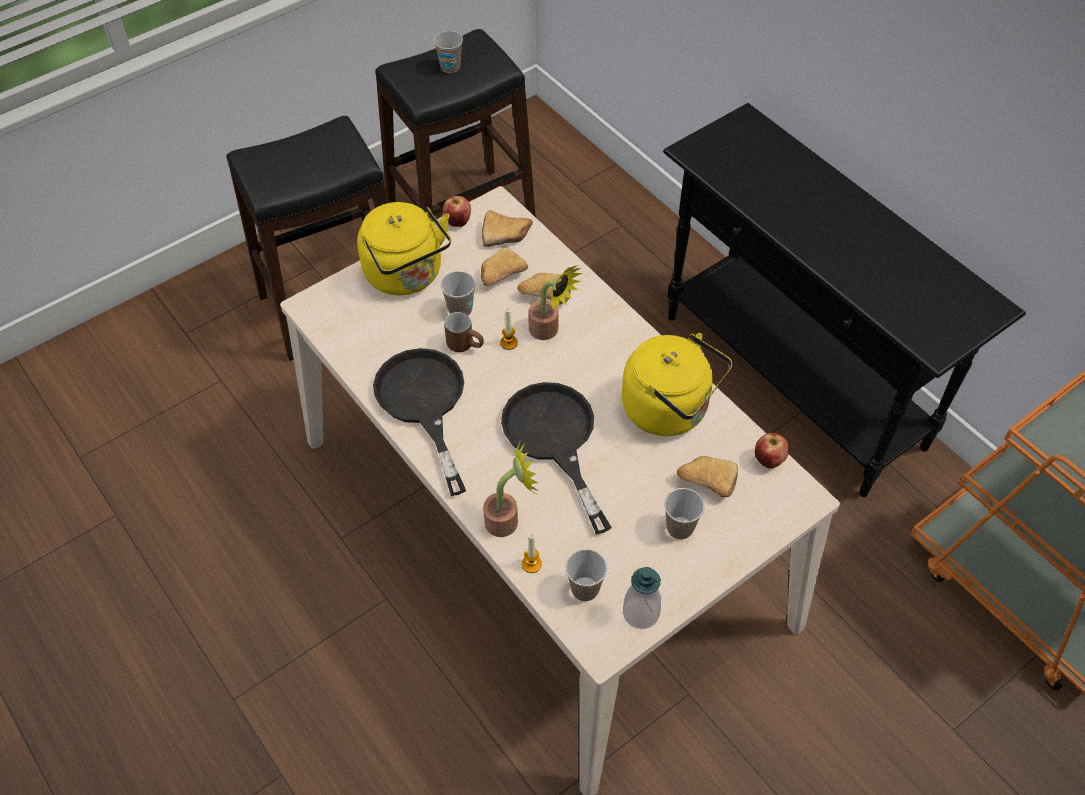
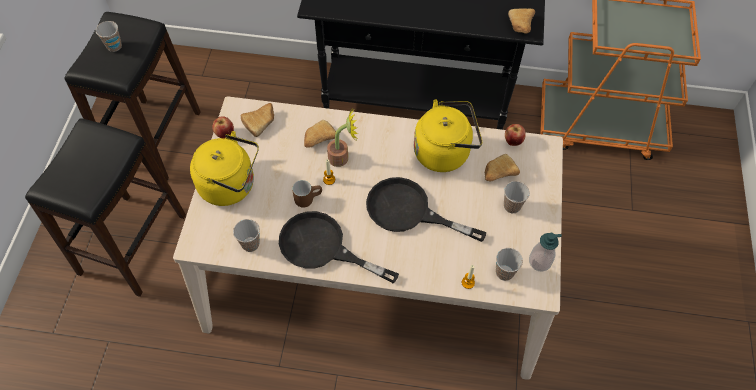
camera: 45 degrees left, 5 degrees up
(460, 310) = (283, 182): cup -> cup (250, 244)
(499, 276) = (283, 147): bread -> bread (520, 26)
(508, 520) = (433, 271): potted plant -> none

